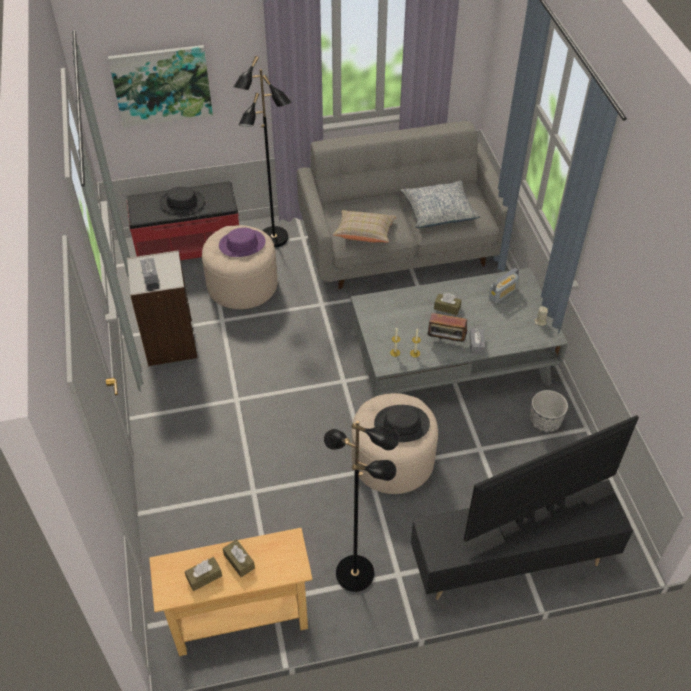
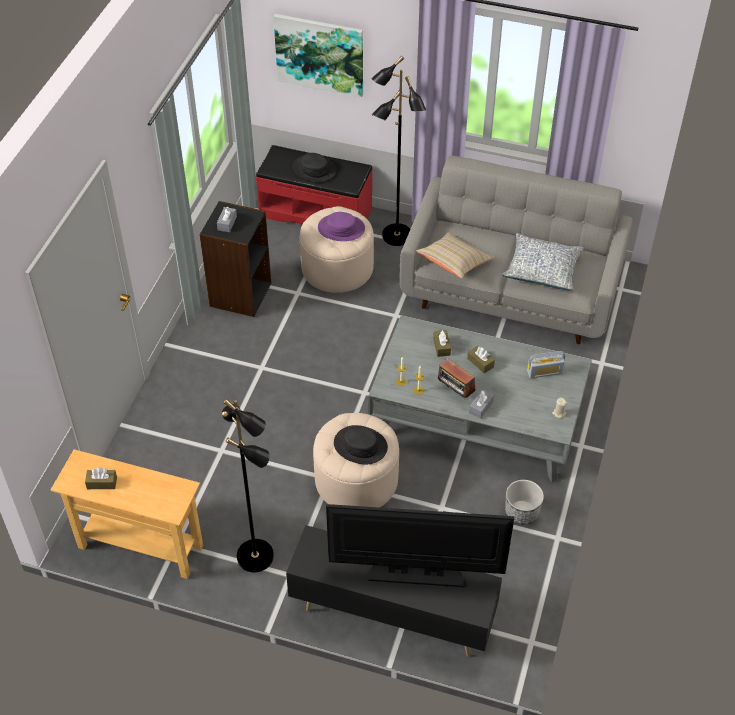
camera: 30 degrees right, 0 degrees up
(239, 561) = (135, 484): brown tissue box -> brown tissue box (441, 347)

